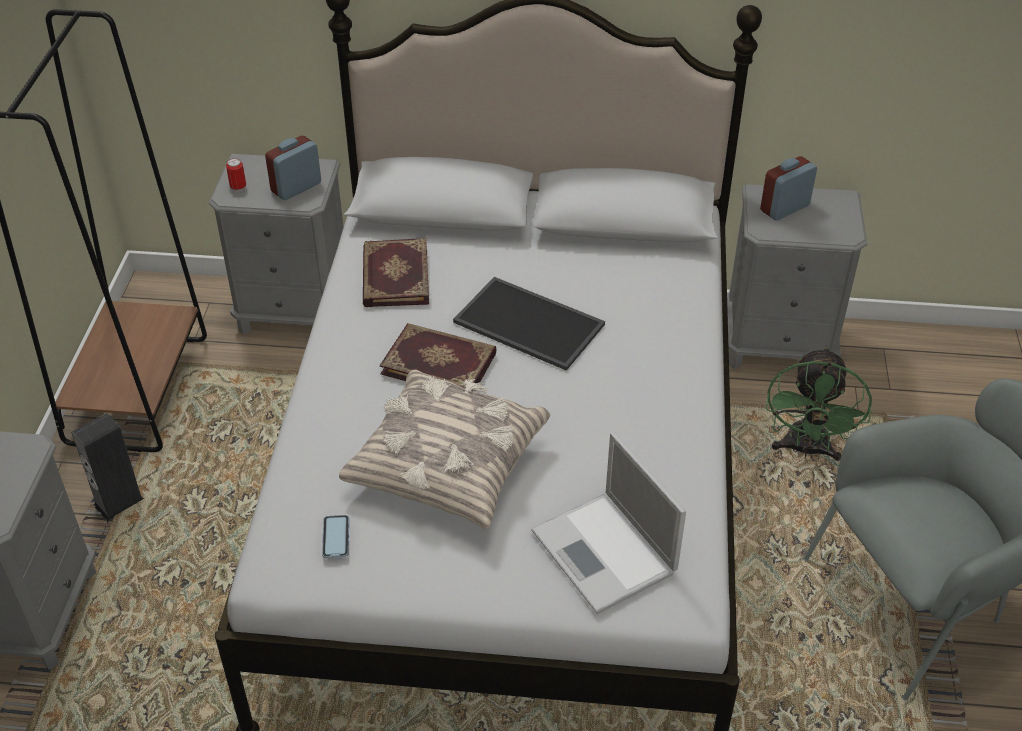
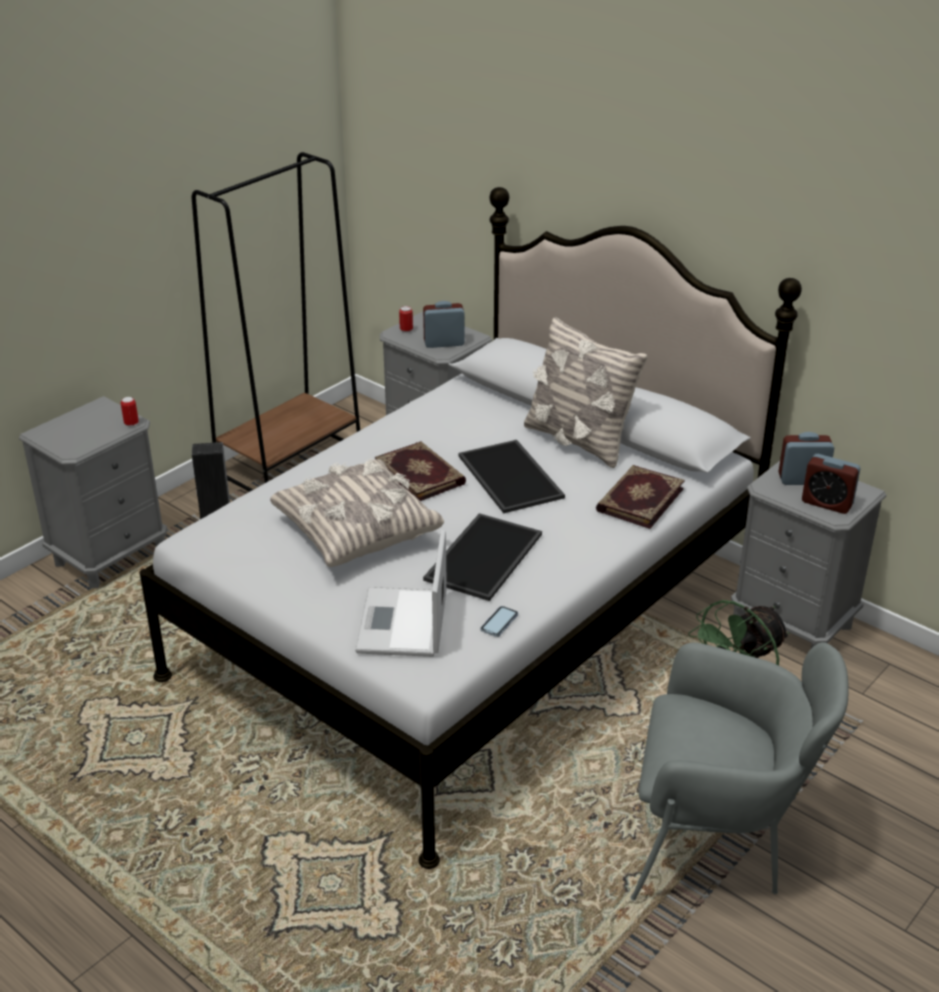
camera: 35 degrees right, 10 degrees down
(31, 450) = (131, 423): none -> can
(336, 537) = (244, 538): phone -> phone (499, 622)
(394, 276) = (450, 416): book -> book (638, 499)
(549, 252) = (578, 441): none -> beige pillow
(598, 431) = (482, 555): none -> tray
(828, 225) = (827, 503): none -> alarm clock

